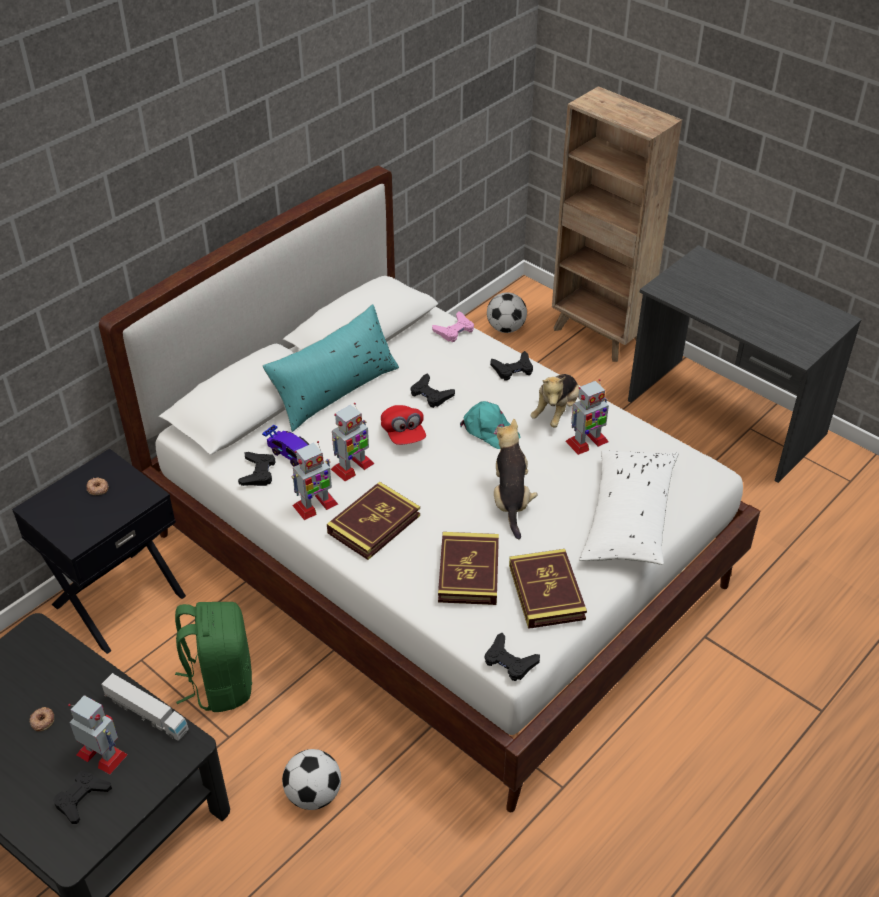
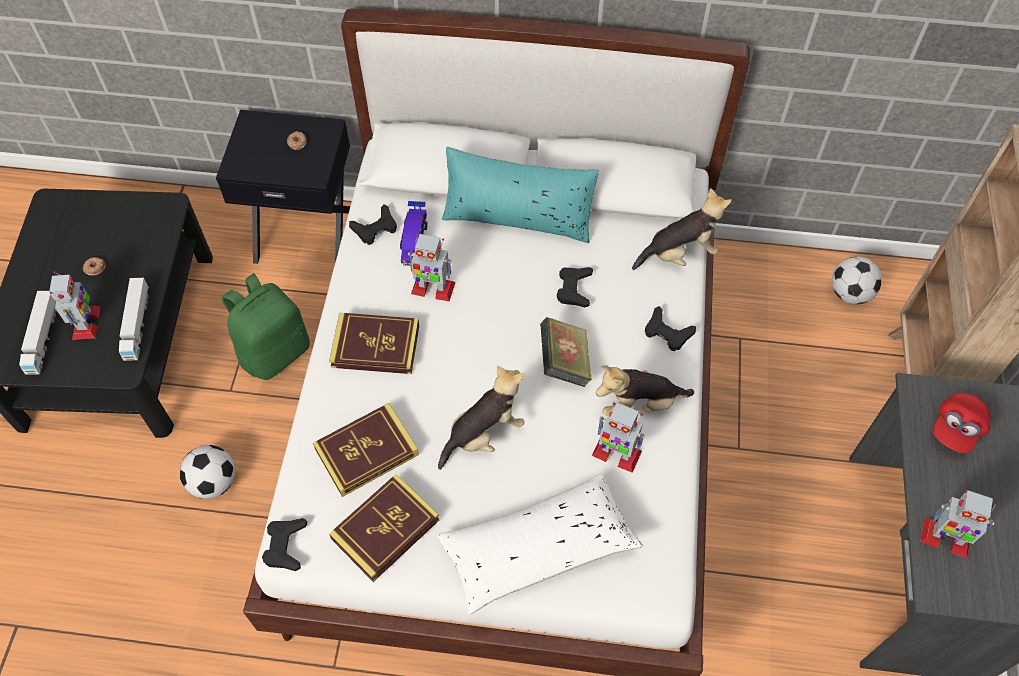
camera: 55 degrees right, 15 degrees up
(82, 798) = (43, 337): black game controller -> toy truck
(315, 505) = (367, 291): toy robot -> toy robot (944, 537)
(403, 434) = (504, 300): red cap -> red cap (956, 429)
(454, 330) = (679, 253): pink game controller -> plush toy
(489, 430) = (564, 363): turquoise cap -> book

